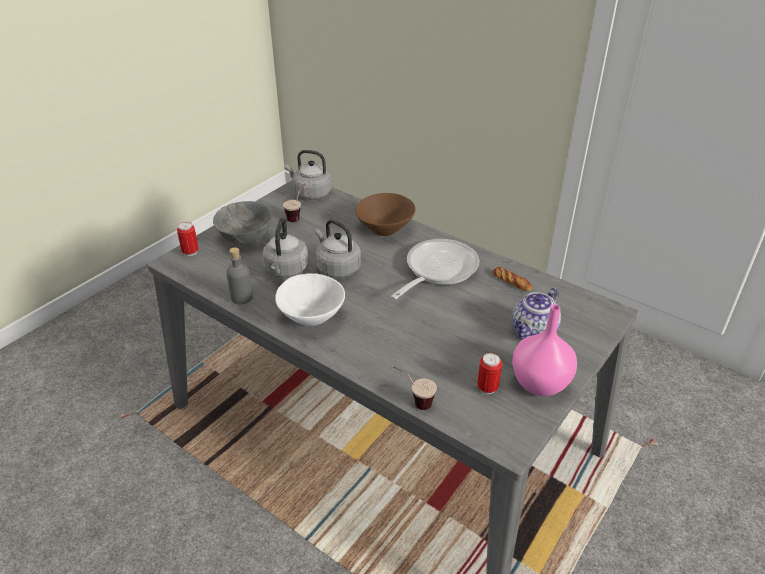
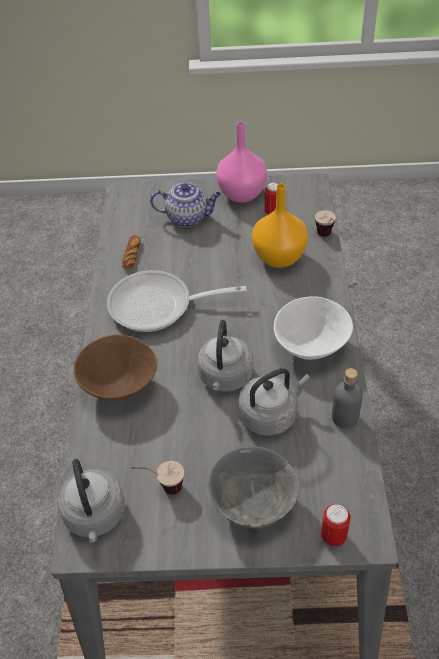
camera: 125 degrees left, 10 degrees up
(422, 355) = (278, 257): none -> orange vase

